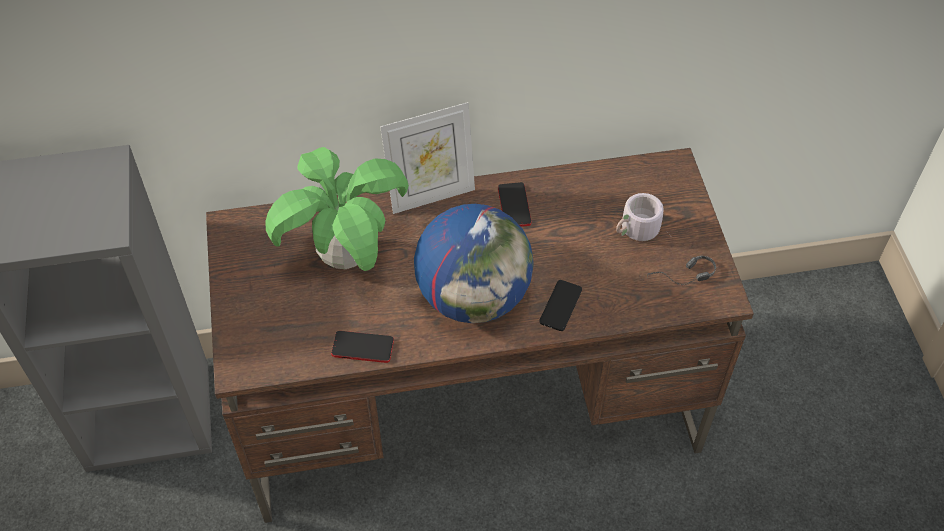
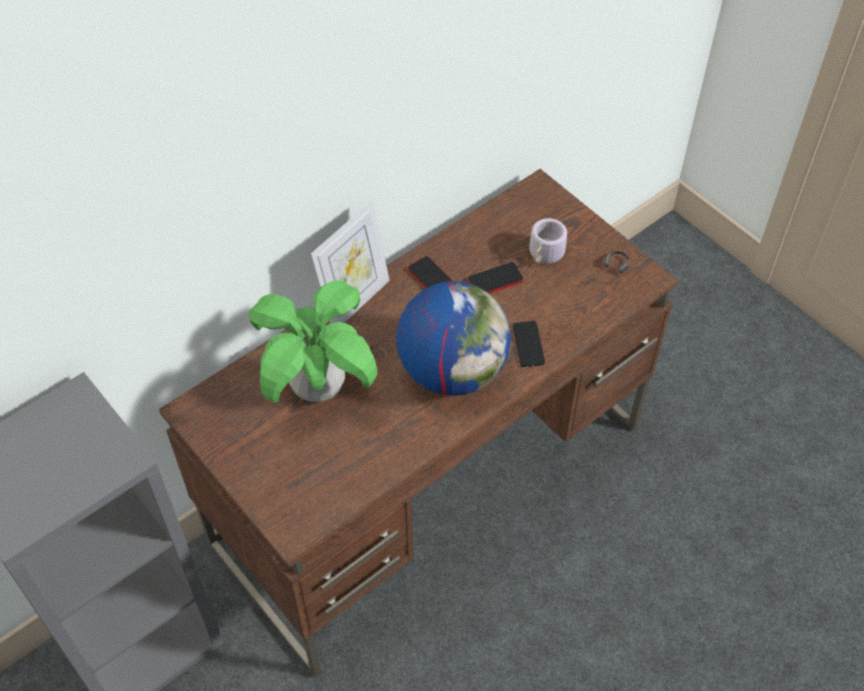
camera: 30 degrees left, 0 degrees up
(363, 347) = (389, 458): phone -> phone (495, 280)

